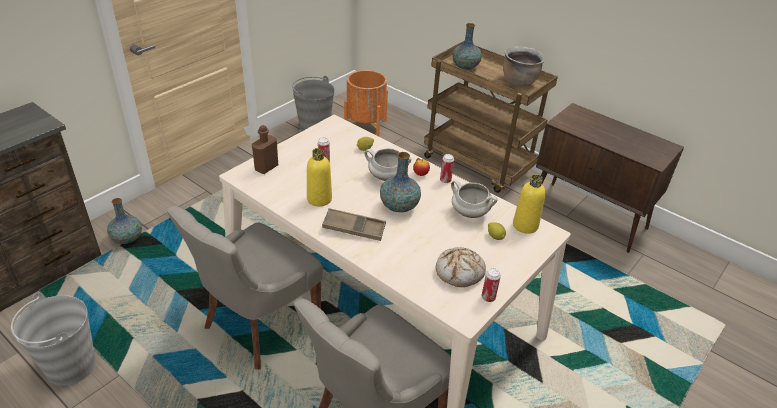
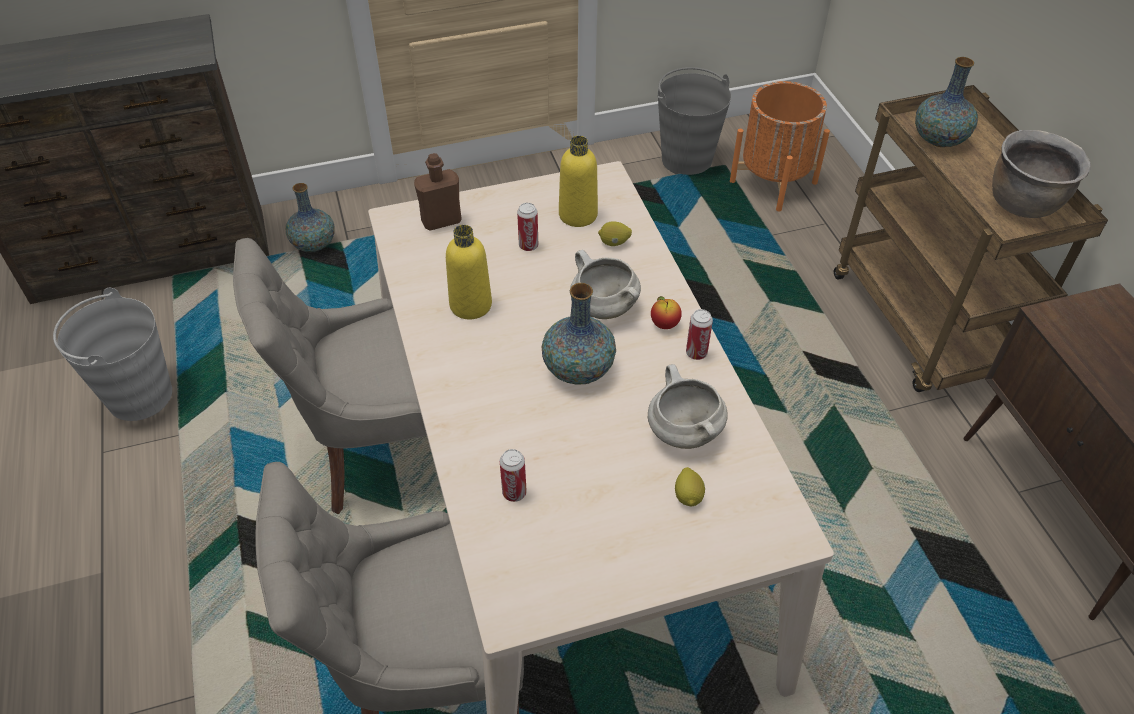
camera: 35 degrees right, 10 degrees up
(354, 228) = (478, 377): brown tray -> none
(460, 272) = (571, 530): bread -> none
(488, 297) = (576, 599): can -> can (514, 493)
(525, 225) = (761, 499): yellow bottle -> yellow bottle (578, 215)

